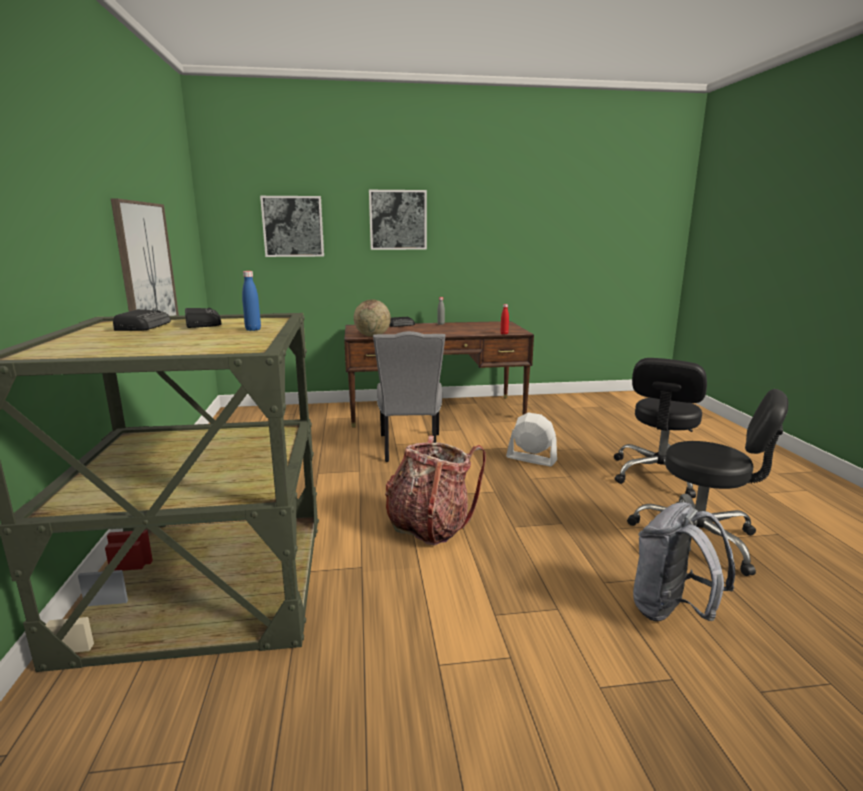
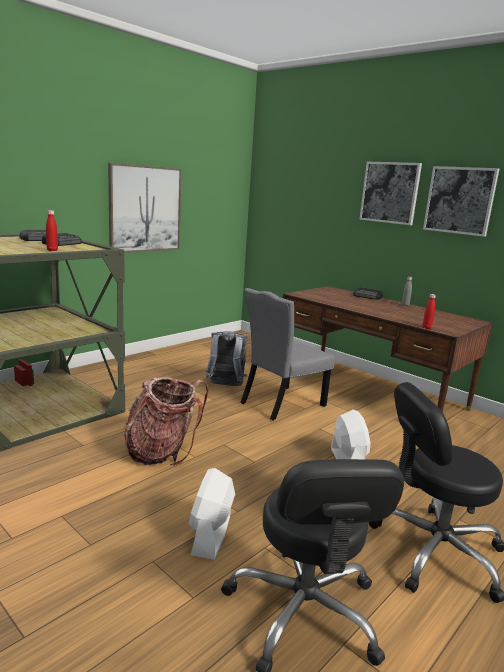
camera: 50 degrees right, 0 degrees up
(253, 329) = (52, 250): blue bottle -> red bottle
(293, 226) = (306, 192): picture -> picture (460, 200)
(372, 336) = (309, 297): globe -> none
(585, 545) = (211, 535): none -> white fan
(672, 612) = (134, 618): grey backpack -> grey backpack (225, 386)

